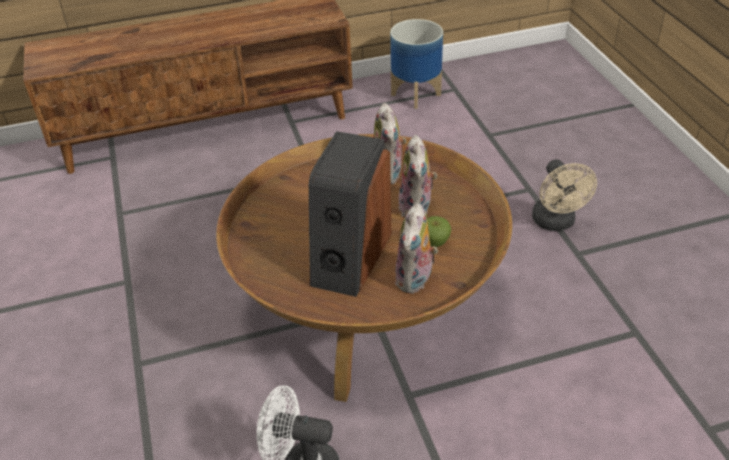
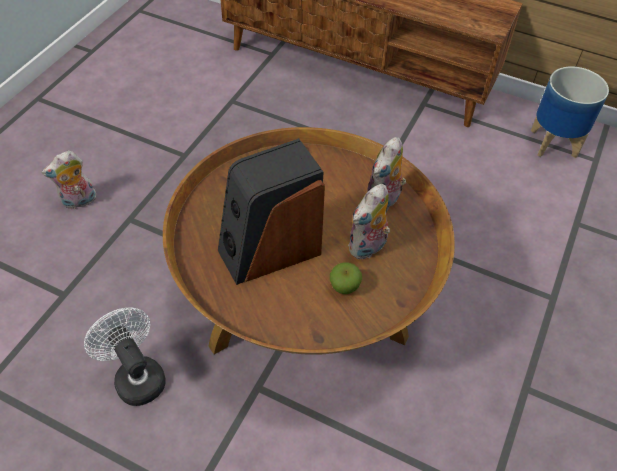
camera: 40 degrees right, 10 degrees up
(416, 280) = (292, 306): plush toy -> plush toy (79, 202)
(556, 223) = (540, 346): beige fan -> none

